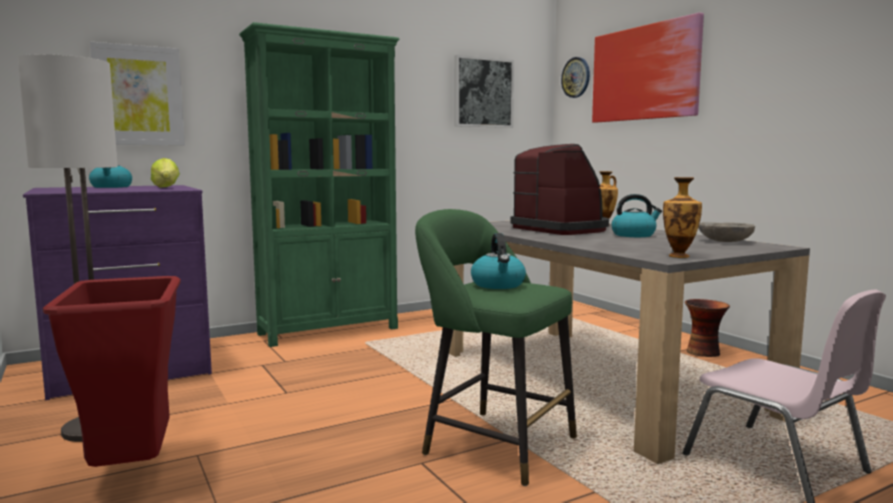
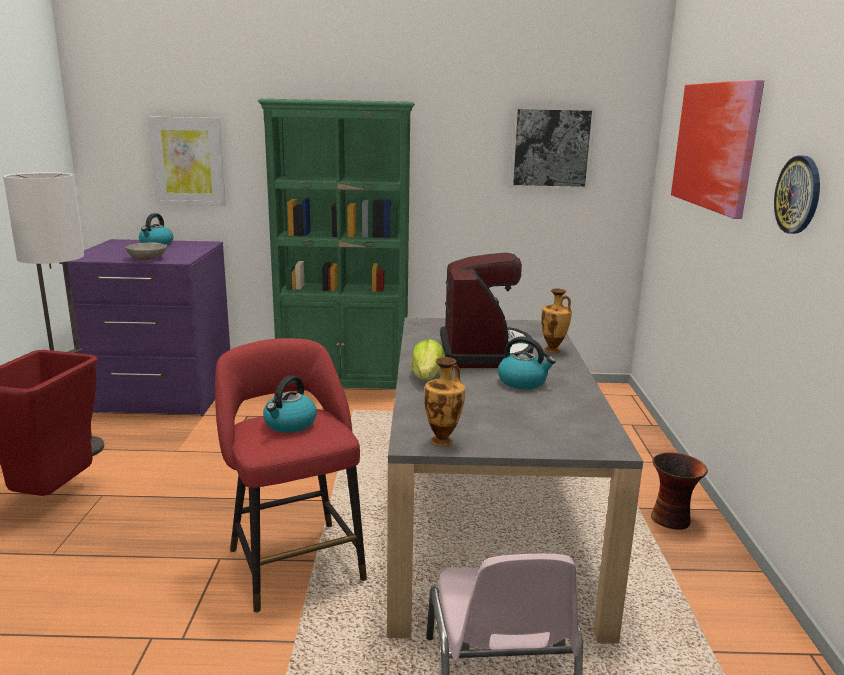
camera: 30 degrees right, 10 degrees up
(166, 187) = (187, 250): lettuce -> lettuce (427, 377)
(493, 443) = (294, 560): green stool -> red stool
(576, 77) = (672, 131): wall clock -> wall clock (798, 195)
(725, 241) = (585, 420): grey bowl -> grey bowl (147, 259)

